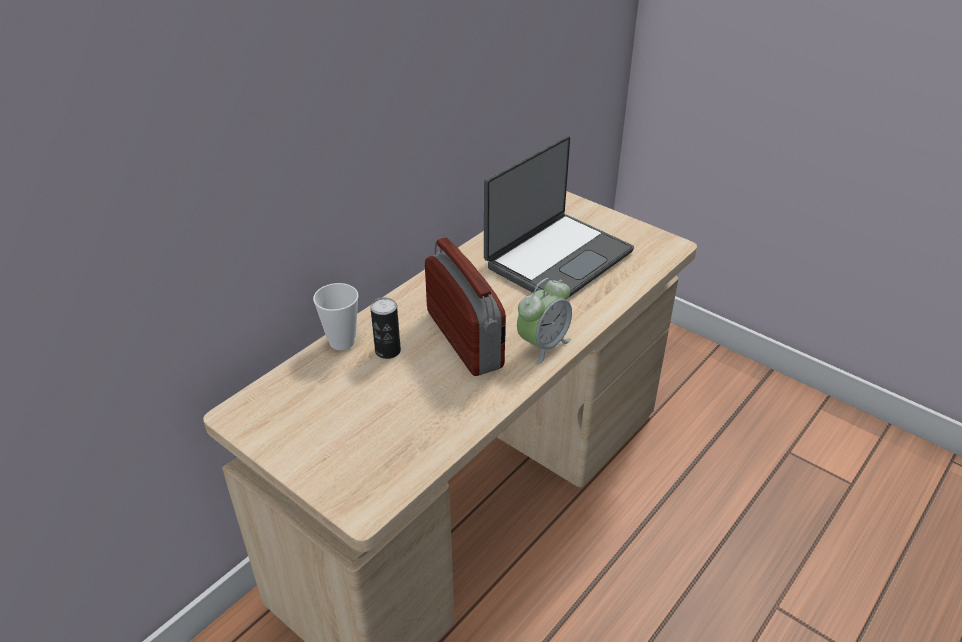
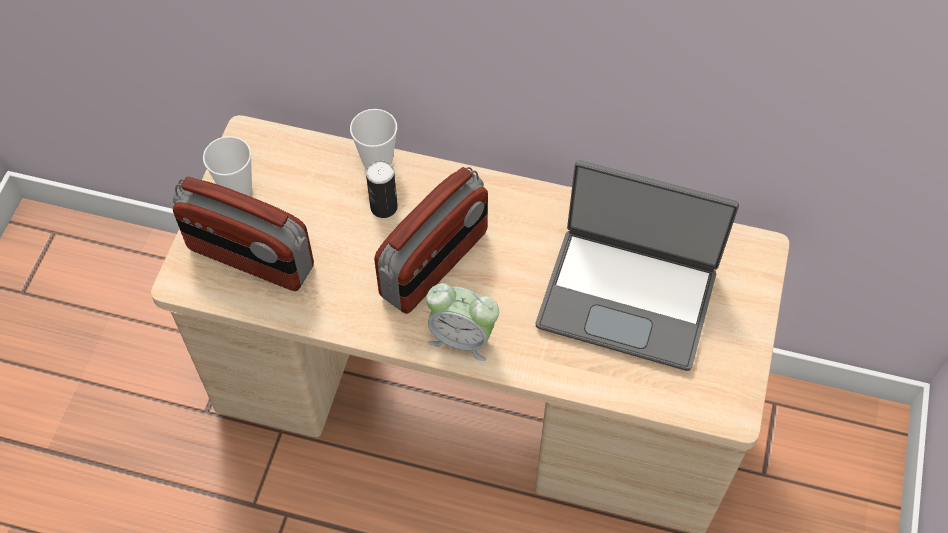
camera: 65 degrees right, 20 degrees up
(293, 438) = (237, 191): none -> cup
(375, 450) = (250, 258): none -> radio

